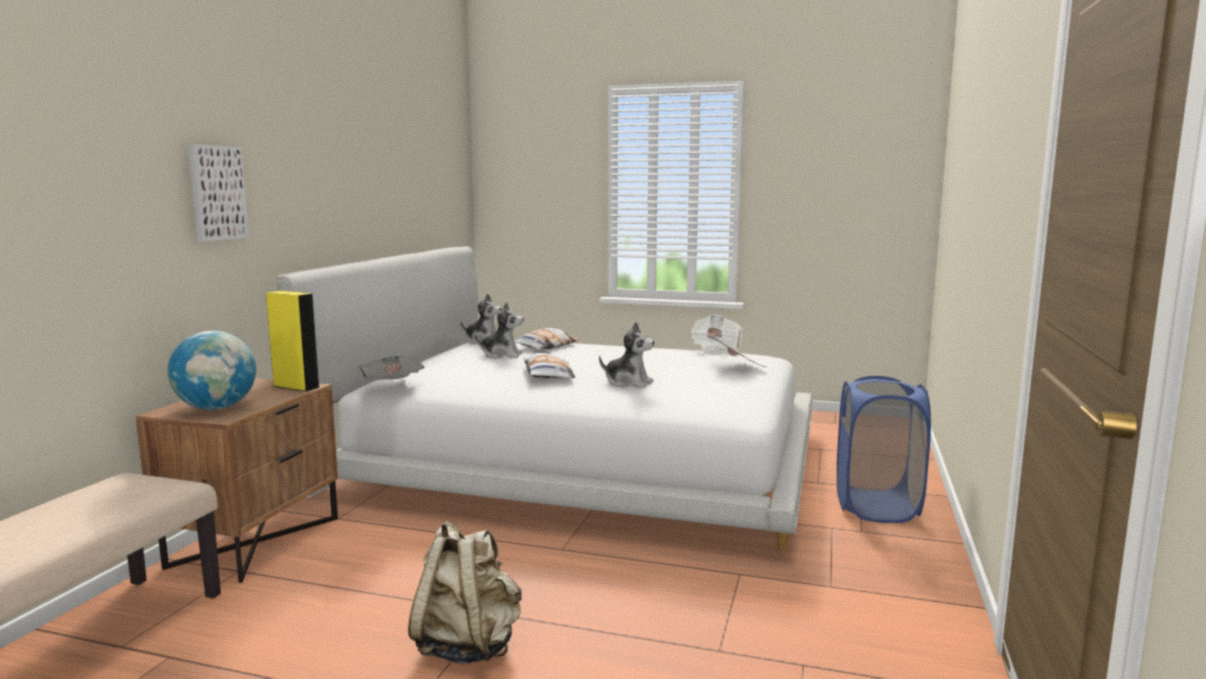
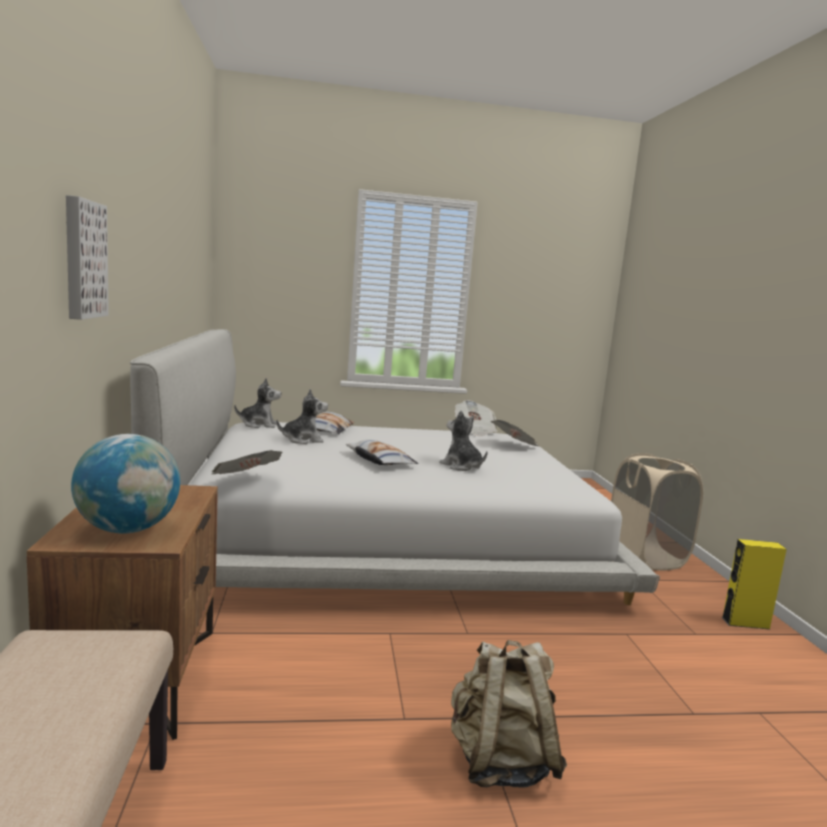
camera: 25 degrees left, 0 degrees up
(296, 386) = (182, 492): yellow speaker -> yellow speaker (745, 623)
(628, 383) = (461, 466): plush toy -> plush toy turned 135 degrees counterclockwise
(876, 507) = (646, 557): blue laundry basket -> beige laundry basket

